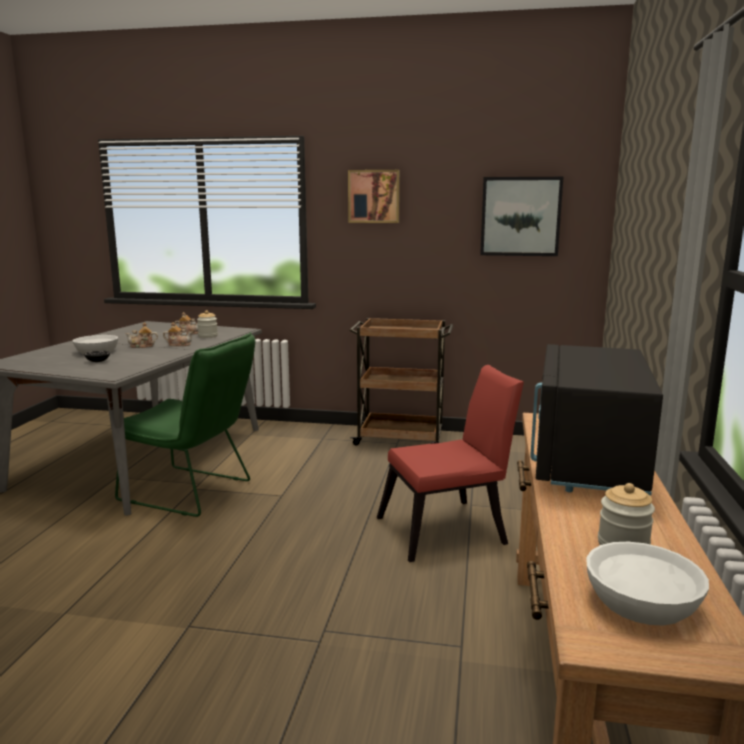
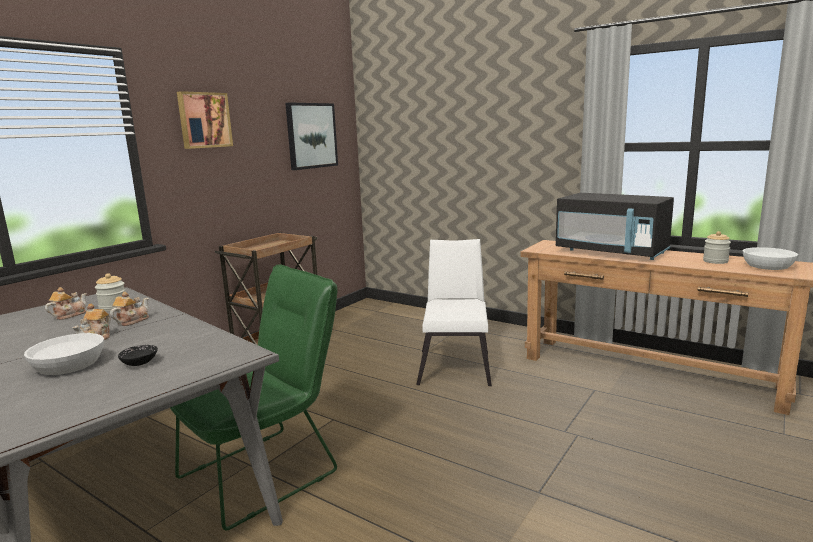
camera: 65 degrees left, 0 degrees up
(449, 530) = (456, 365): red chair -> white chair

